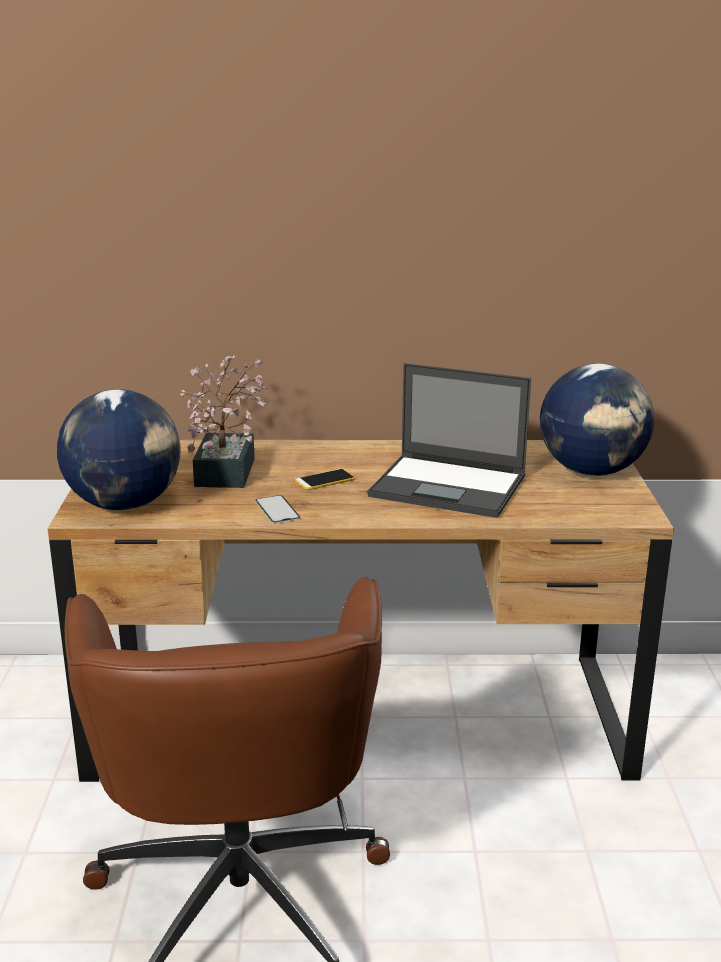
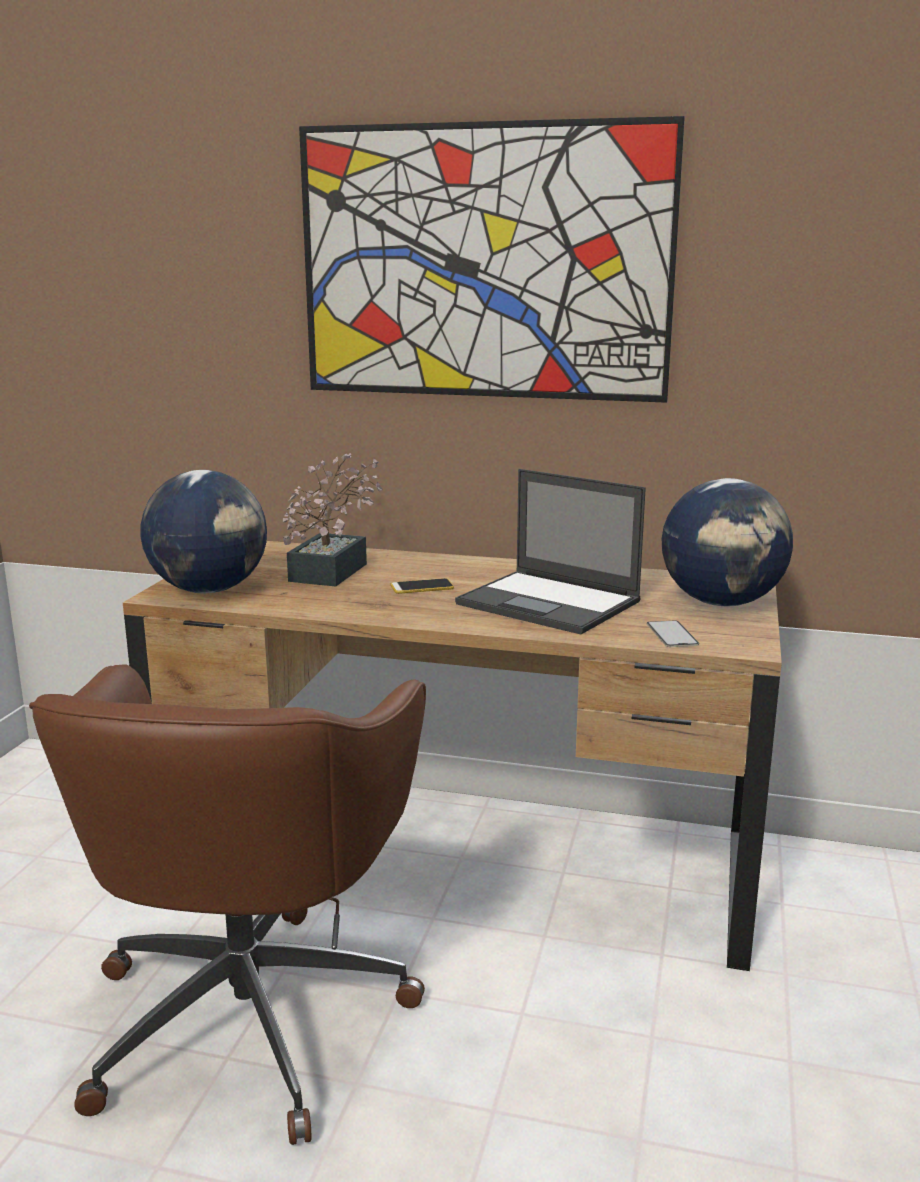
camera: 15 degrees right, 5 degrees down
(277, 510) = (353, 607): phone -> phone (672, 634)
(351, 168) = (483, 263): none -> picture

